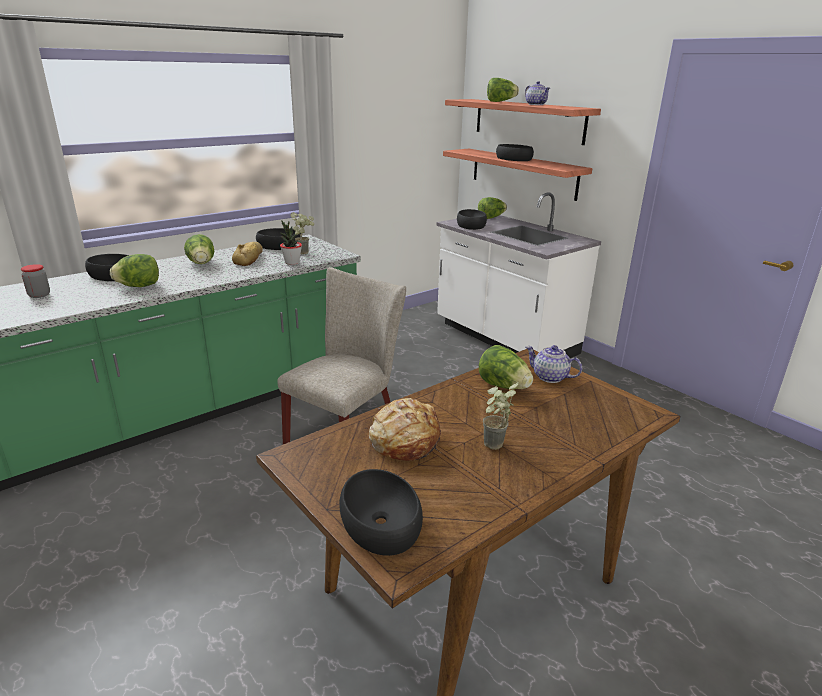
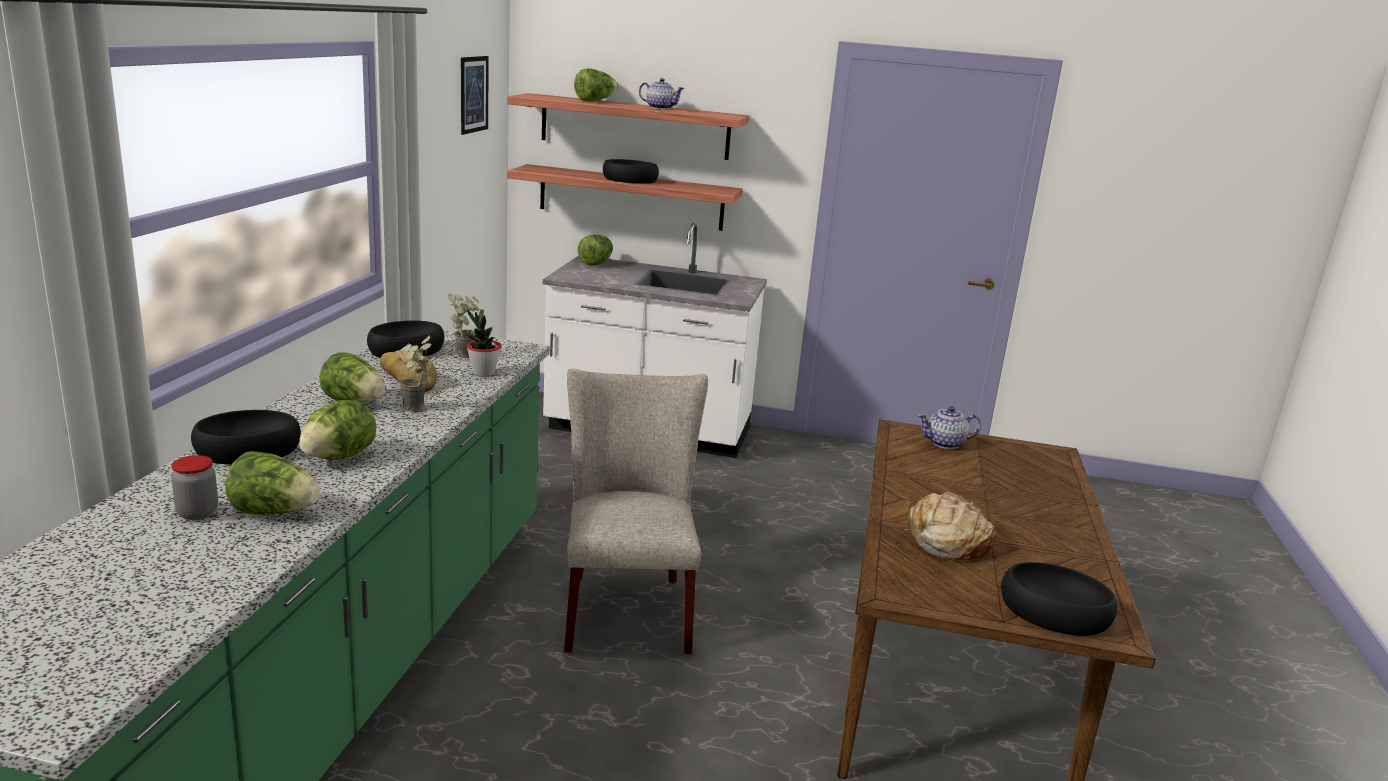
camera: 40 degrees left, 5 degrees down
(417, 97) = (474, 94): none -> picture
(470, 225) = (593, 277): black bowl -> none
(494, 448) = (1016, 521): potted plant -> potted plant (416, 410)
(504, 386) = (928, 464): lettuce -> lettuce (274, 512)

